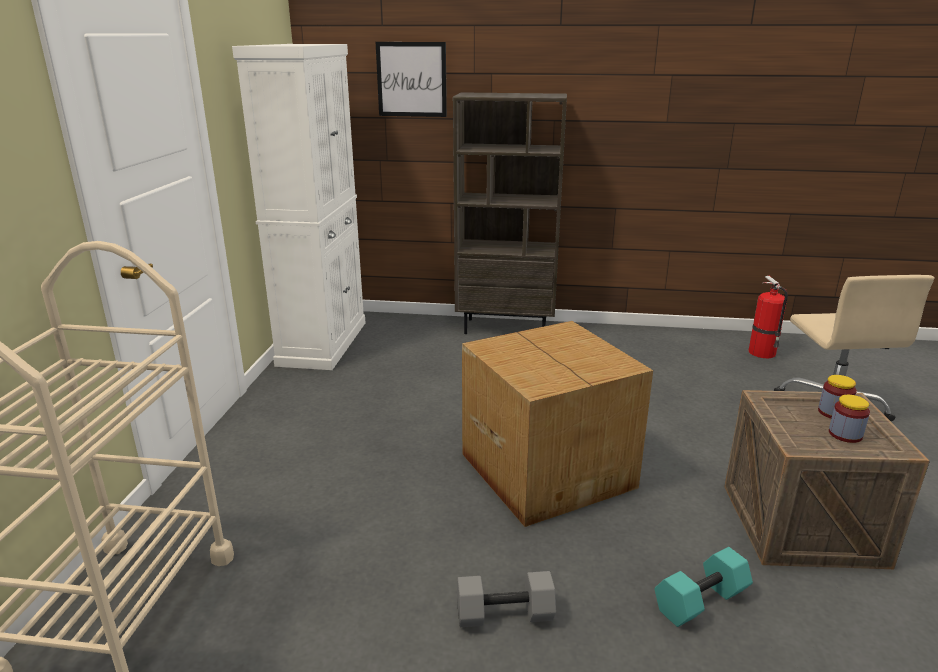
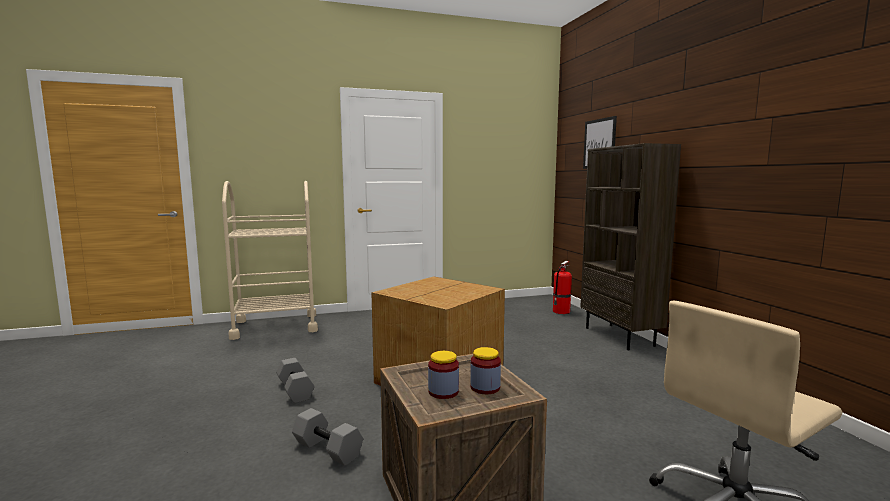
camera: 65 degrees right, 15 degrees down
(323, 343) = (512, 303): white cabinet -> none
(701, 602) = (326, 450): turquoise dumbbell -> grey dumbbell
(763, 353) = (822, 458): fire extinguisher -> fire extinguisher (560, 311)

